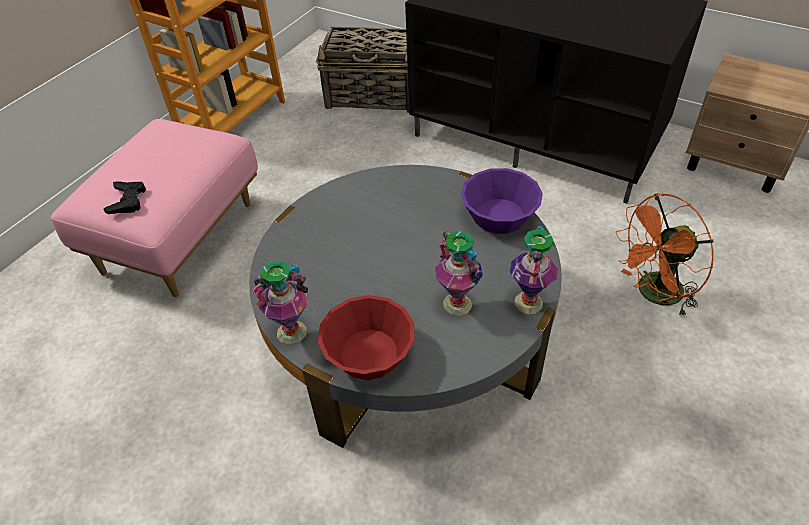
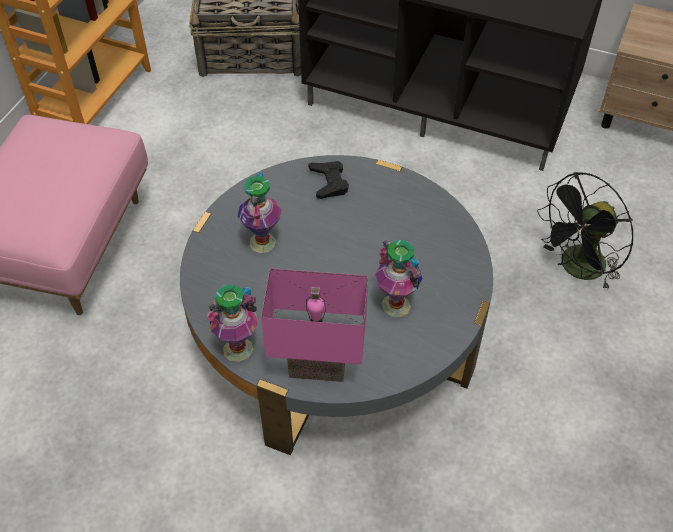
camera: 10 degrees left, 5 degrees up
(127, 200) = (26, 219): black game controller -> black game controller (329, 182)
(369, 353) = (318, 362): red bowl -> pink table lamp
(499, 215) = (424, 207): purple bowl -> none
(528, 302) = (463, 297): vase -> vase (262, 242)
(653, 295) = (576, 269): orange fan -> black fan

